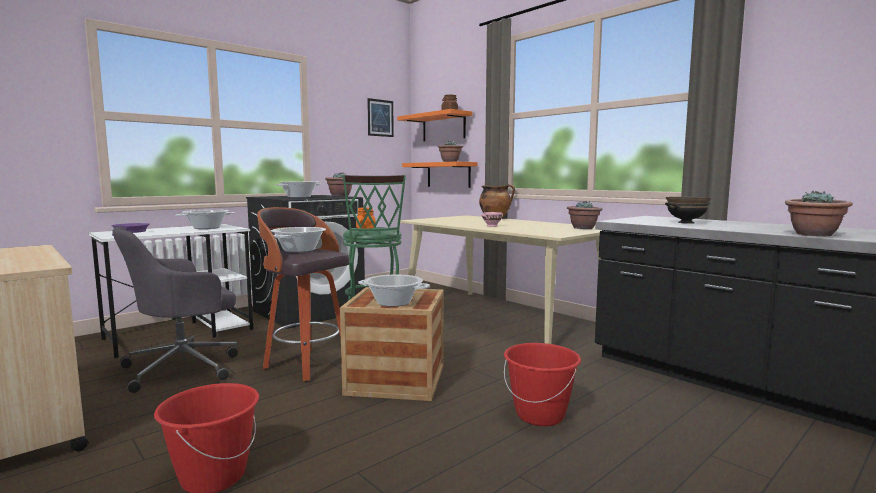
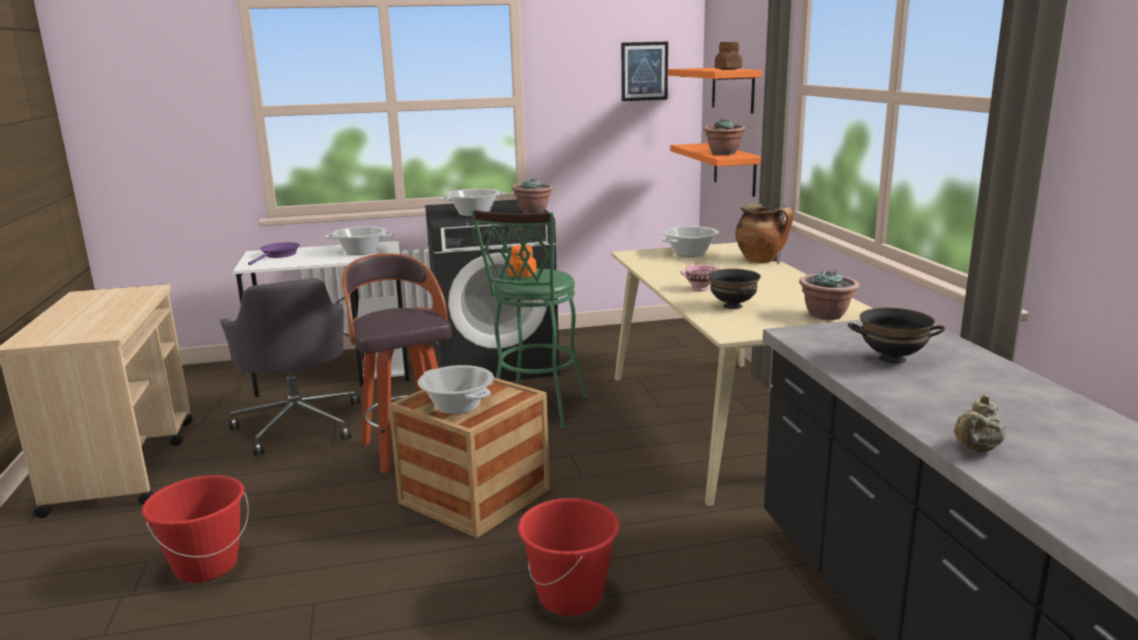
camera: 30 degrees right, 10 degrees up
(184, 367) = (299, 424): grey office chair -> grey office chair turned 105 degrees counterclockwise
(299, 250) = (394, 314): cooking pot -> cooking pot (690, 253)
(528, 229) = (732, 306): none -> black bowl
(814, 234) = (976, 449): potted plant -> beige teapot

